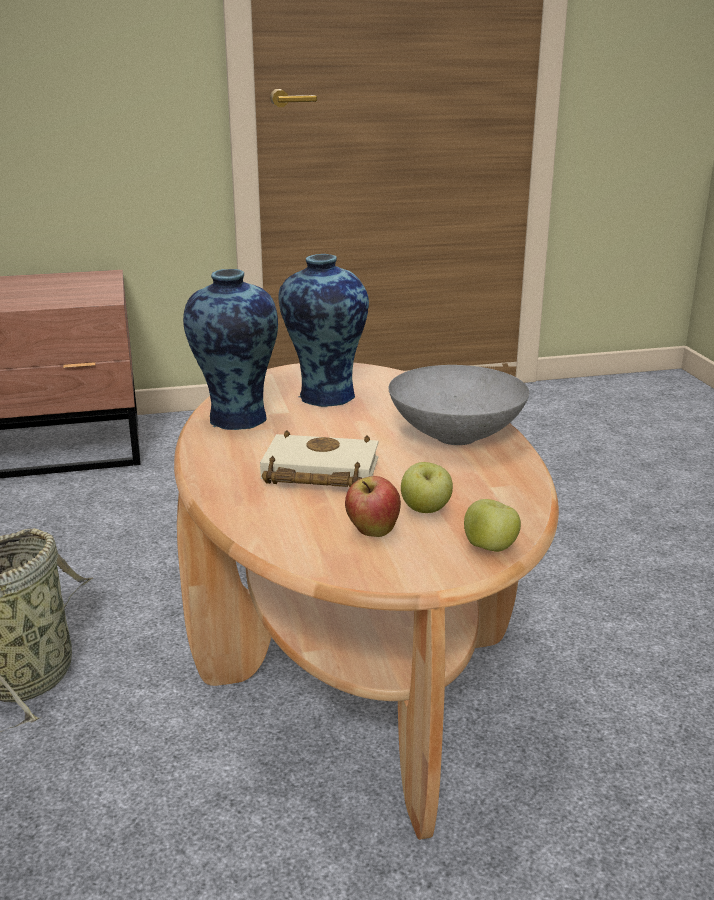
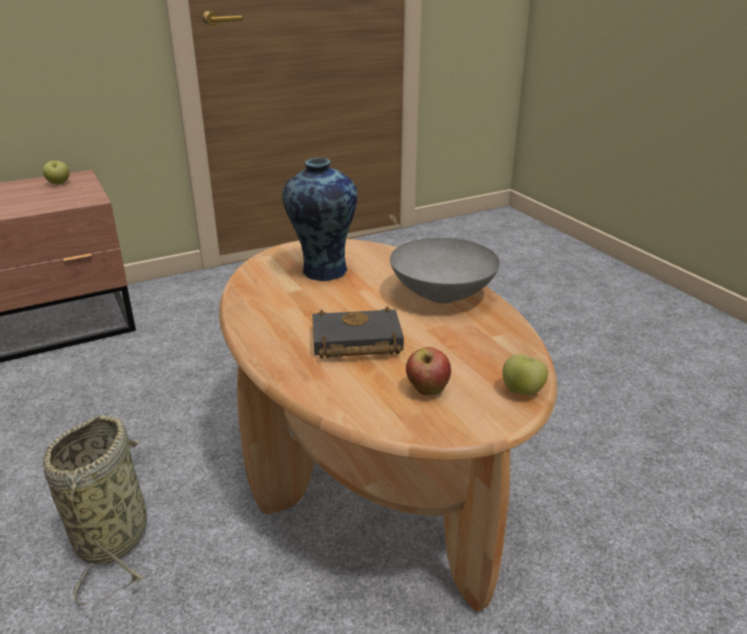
camera: 15 degrees left, 5 degrees up
(236, 419) = (263, 301): vase -> none
(316, 472) = (354, 342): beige book -> black book
(425, 510) = (456, 365): apple -> apple (59, 184)

